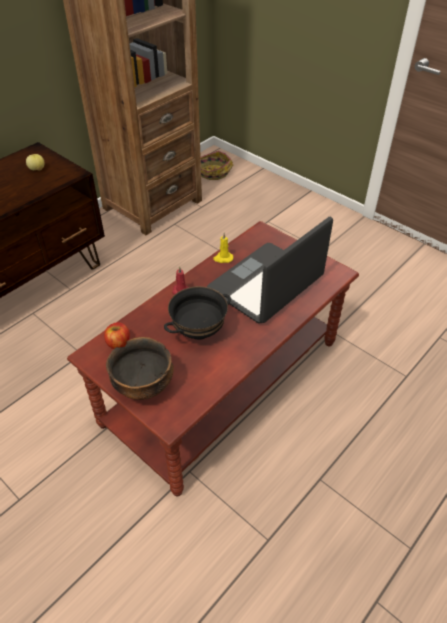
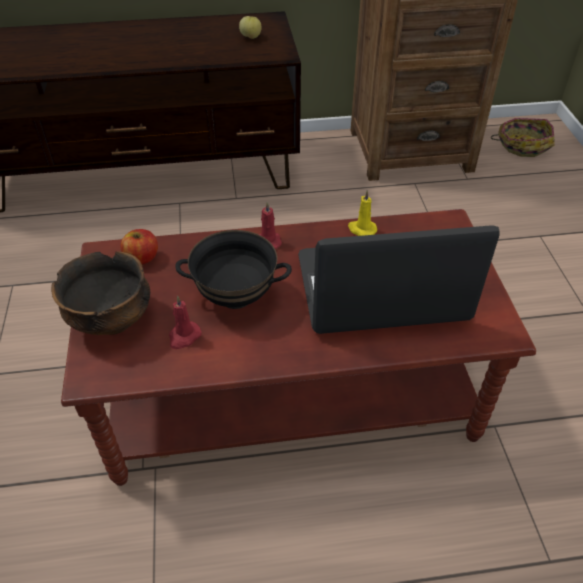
camera: 40 degrees right, 0 degrees up
(195, 368) = (184, 337): none -> red candle

